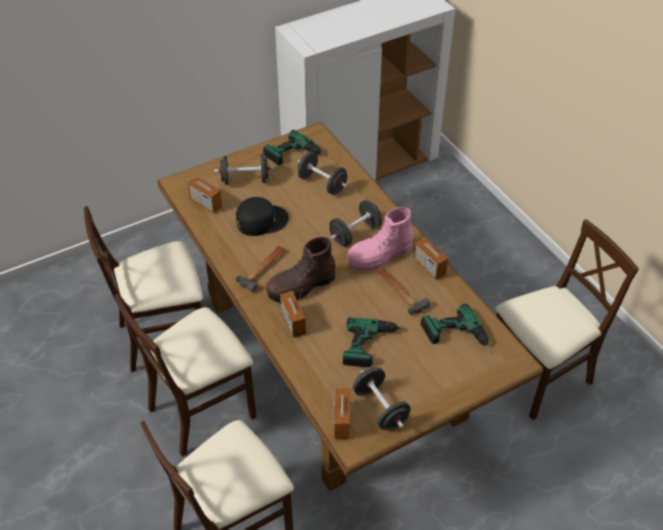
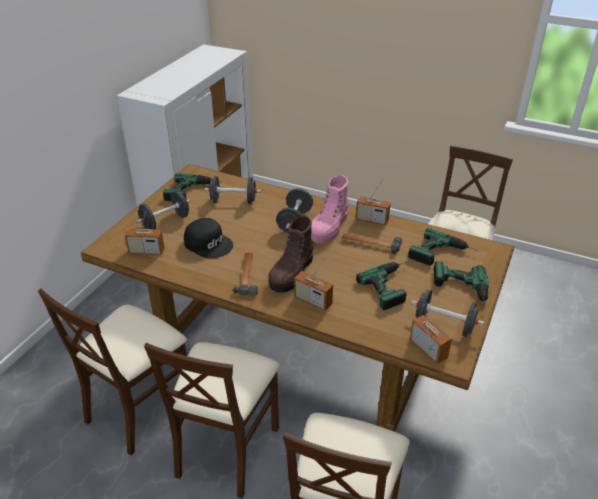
camera: 35 degrees left, 10 degrees down
(261, 220) = (209, 243): black cap -> black cap turned 90 degrees clockwise
(433, 384) = (461, 290): none -> power drill

